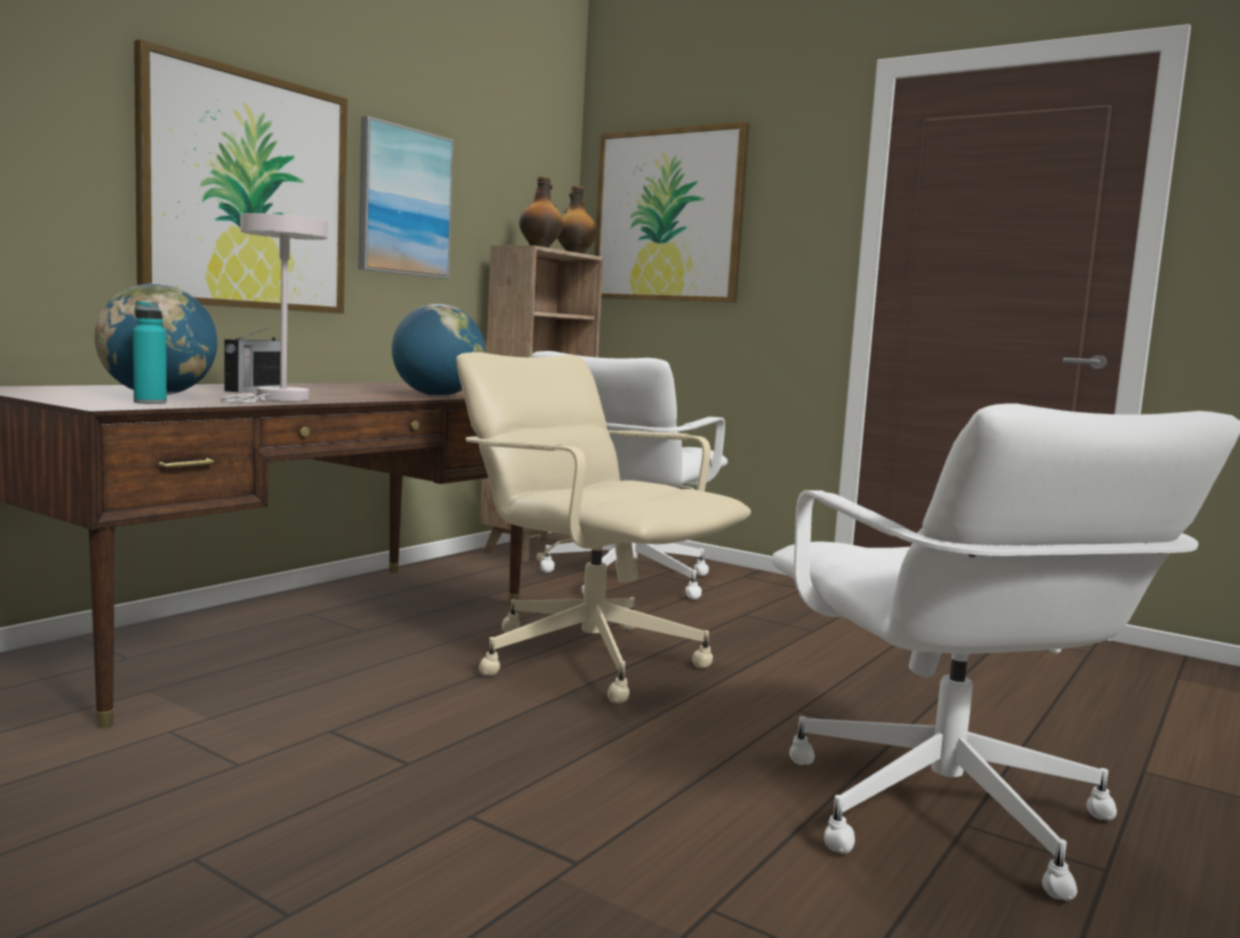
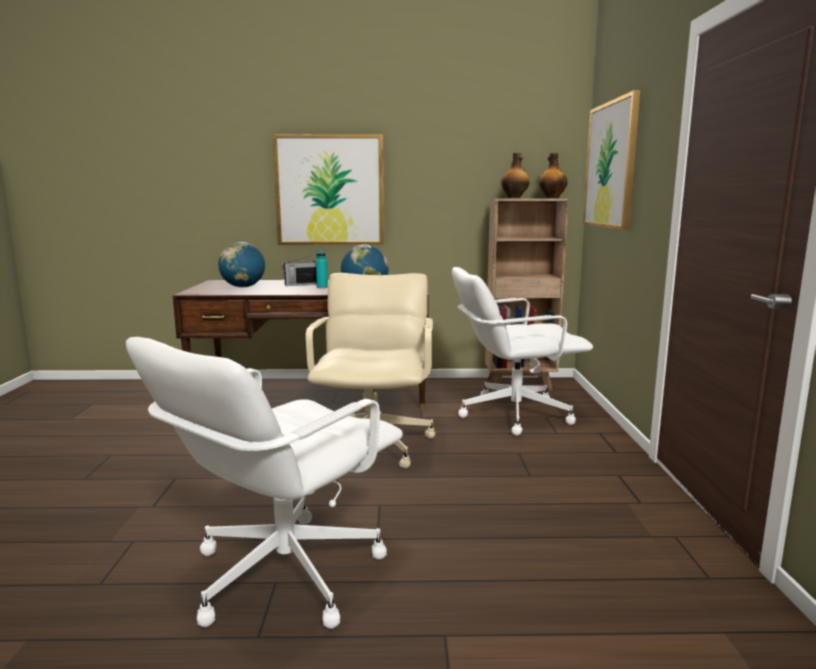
camera: 55 degrees right, 5 degrees up
(150, 402) = (214, 291): turquoise bottle -> turquoise bottle (322, 287)
(277, 399) = (272, 291): white table lamp -> none
(404, 202) = (427, 181): picture -> none

